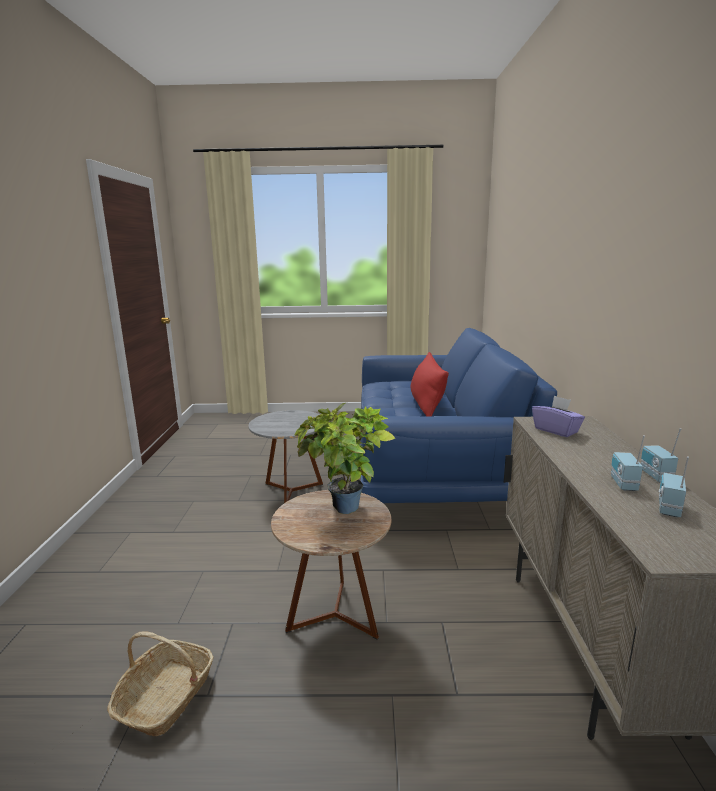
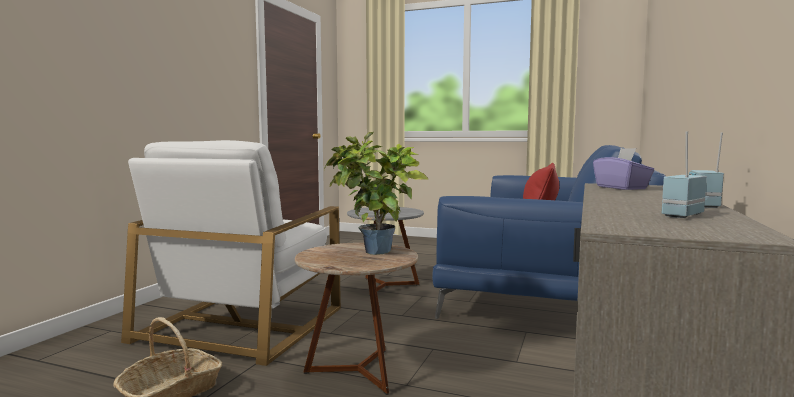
camera: 20 degrees right, 10 degrees down
(175, 577) = (241, 323): none -> white armchair
(622, 484) = (647, 205): radio -> none

